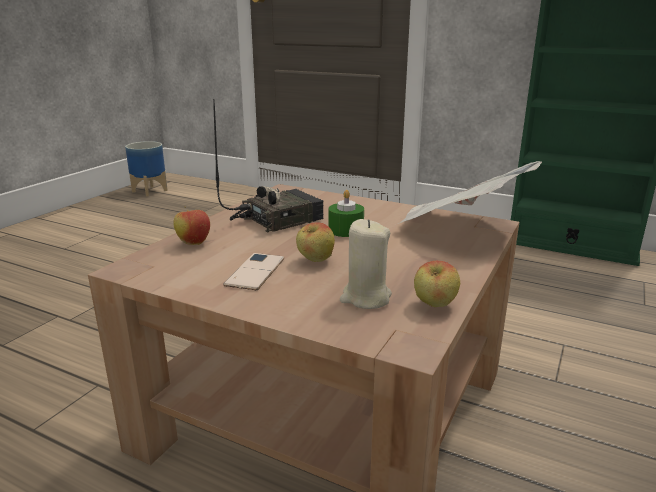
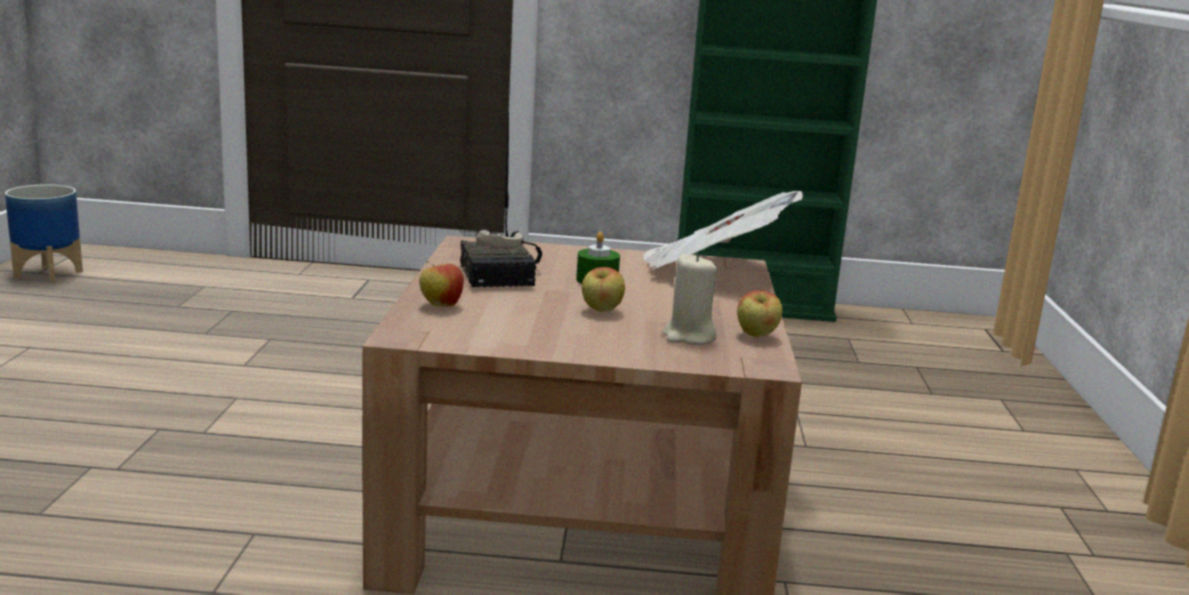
camera: 25 degrees left, 5 degrees down
(255, 272) = (551, 326): phone -> none
(277, 219) = (503, 275): radio -> radio turned 135 degrees clockwise

